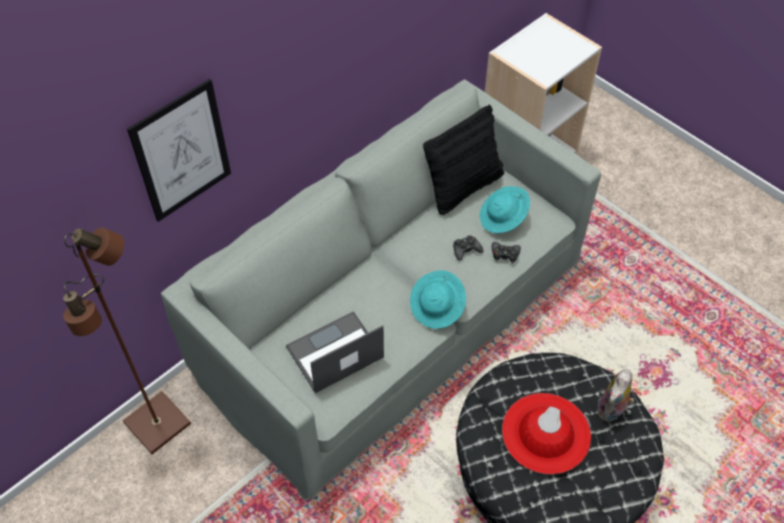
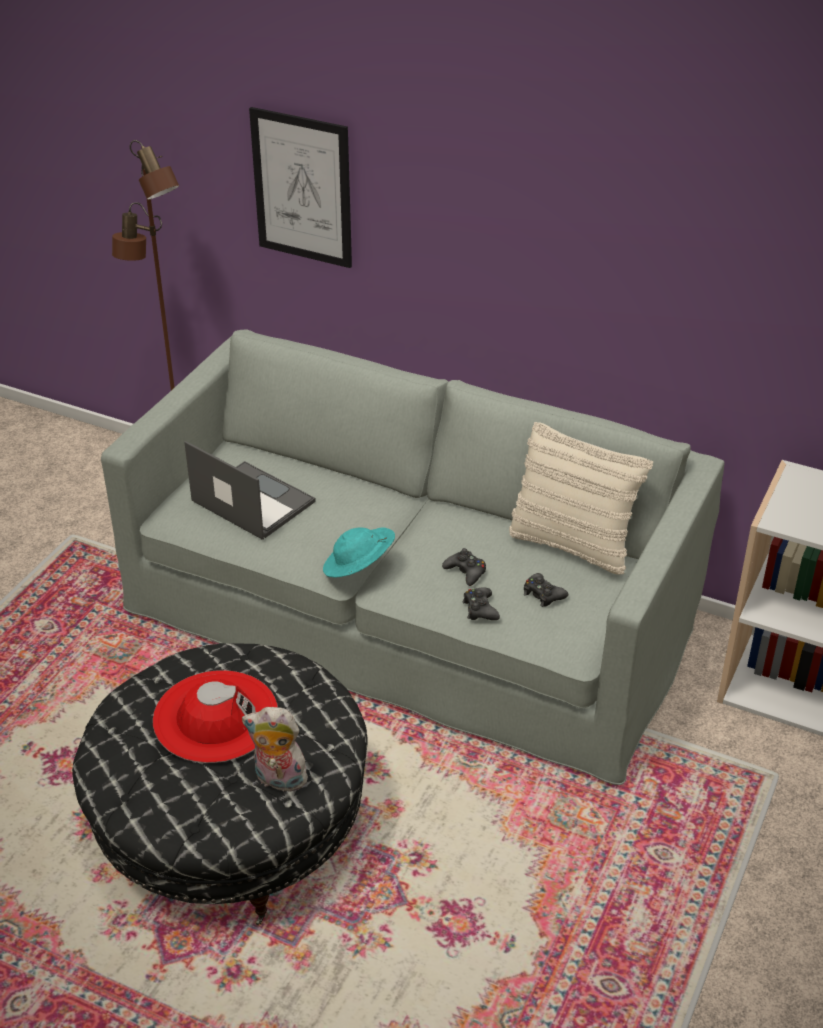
camera: 70 degrees right, 15 degrees down
(462, 187) = (573, 546): black pillow -> beige pillow
(503, 218) = (543, 594): turquoise hat -> black game controller

